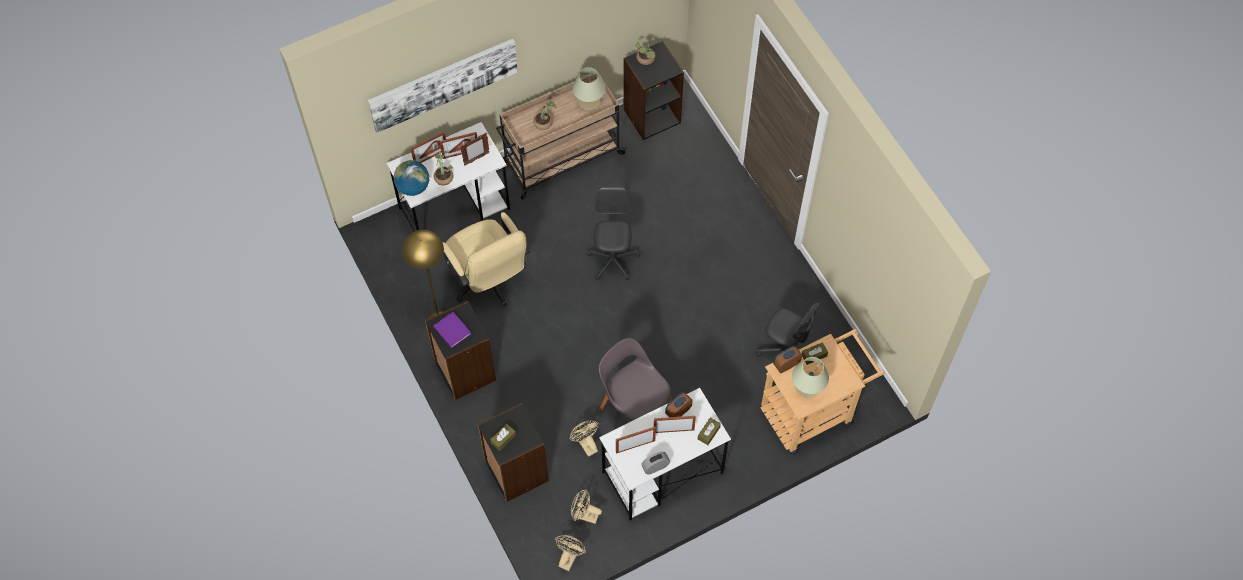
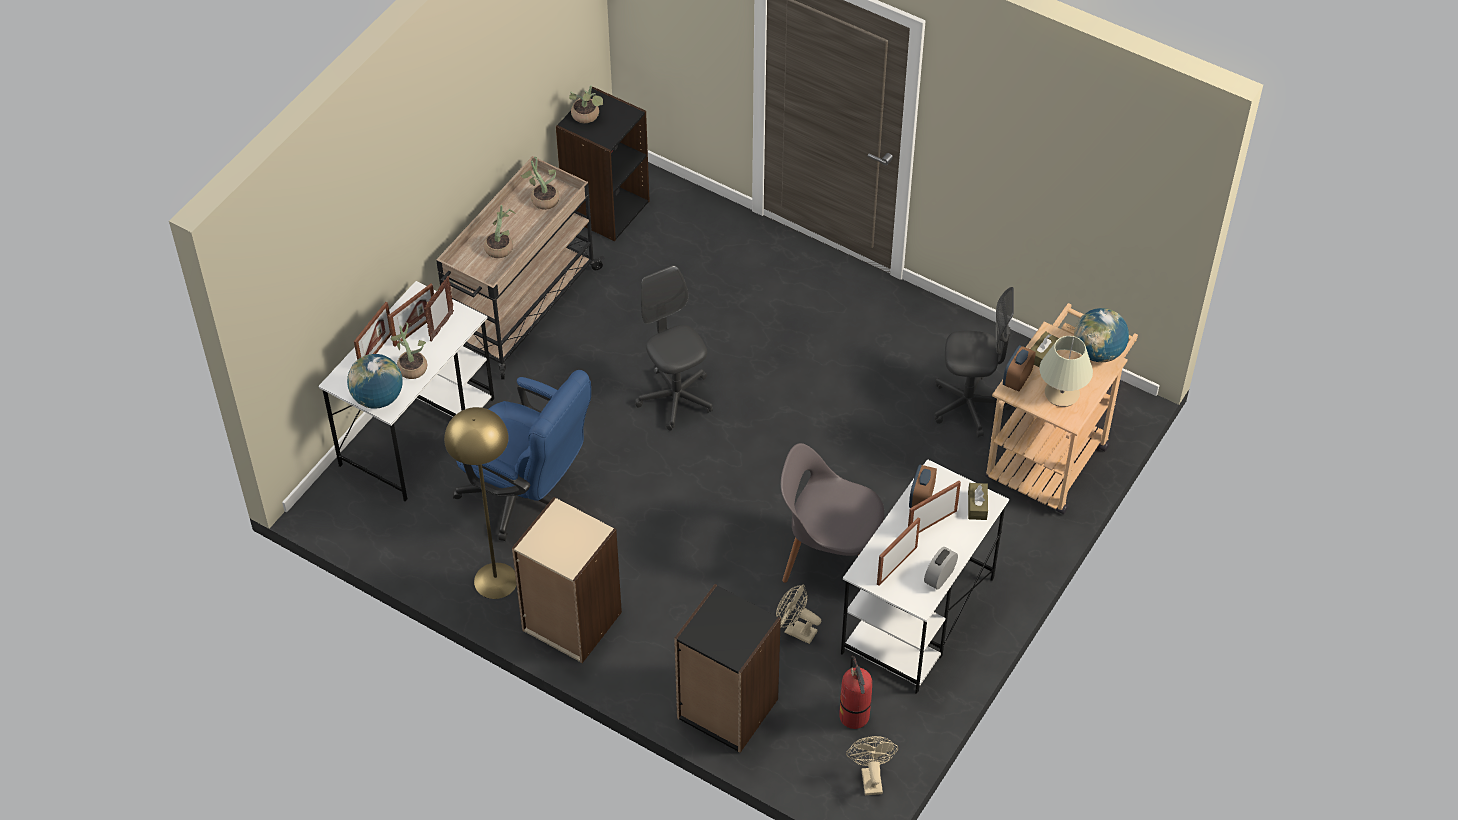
camera: 30 degrees left, 10 degrees down
(443, 84) = (368, 226): picture -> none
(451, 329) = (557, 541): purple book -> none
(464, 371) = (571, 622): black bookcase -> beige bookcase
(489, 281) = (527, 498): beige office chair -> blue office chair
(503, 439) = (722, 638): brown tissue box -> none
(584, 515) = (854, 716): beige fan -> fire extinguisher
(589, 101) = (542, 199): beige table lamp -> potted plant
(849, 372) = (1098, 352): none -> globe

